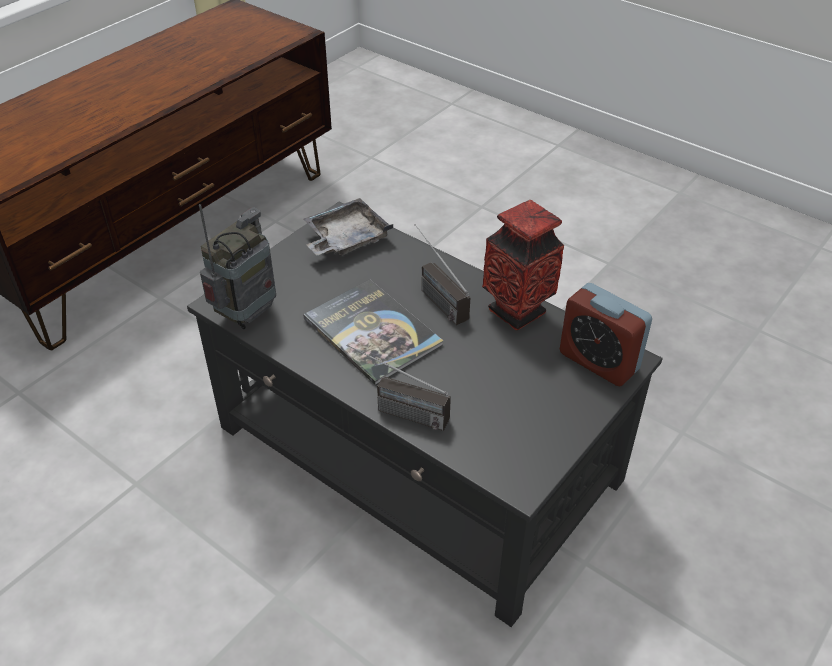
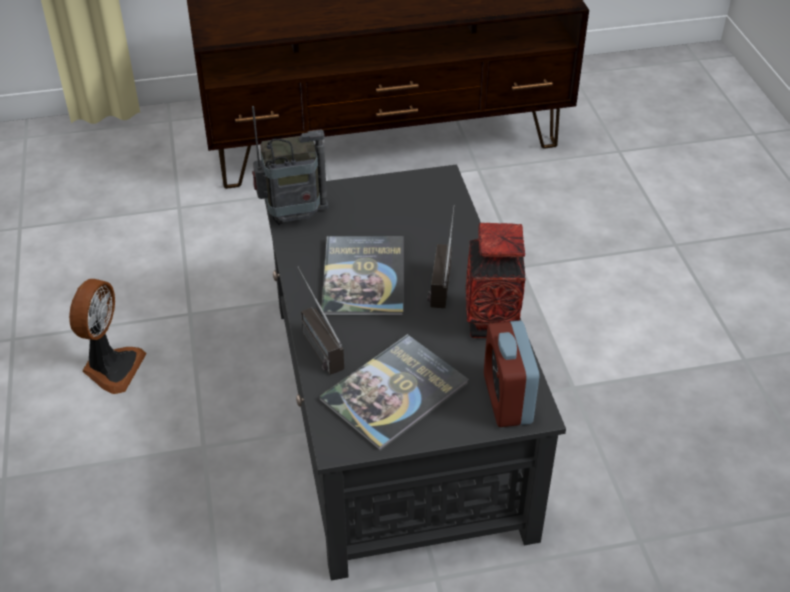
camera: 40 degrees right, 0 degrees up
(105, 584) = (111, 368): none -> fan
(346, 239) = (426, 197): grey tray -> none
(511, 411) = (394, 392): none -> book

